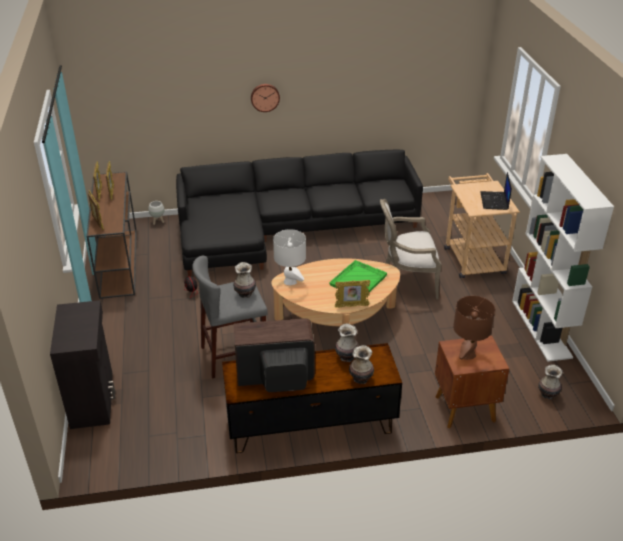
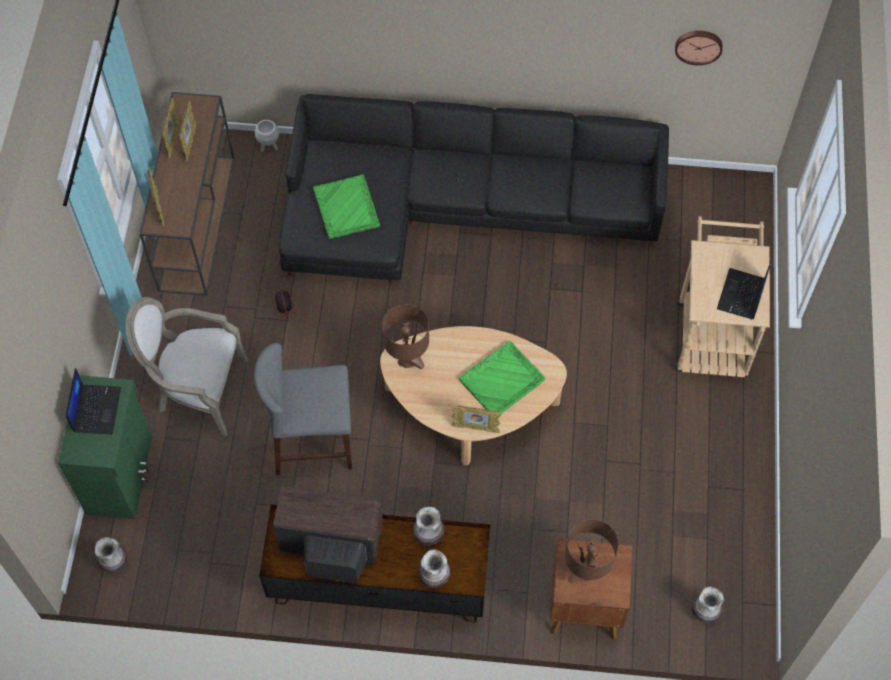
camera: 15 degrees right, 25 degrees up
(75, 319) = (96, 409): none -> laptop
(93, 399) = (121, 474): black cabinet -> green cabinet
(222, 220) = (346, 208): none -> green tray
(245, 294) = (327, 398): vase -> vase (115, 563)
(265, 97) = (442, 25): wall clock -> wall clock (698, 45)
(290, 281) = (407, 360): white table lamp -> brown table lamp
(406, 282) = (593, 359): armchair -> armchair (198, 390)
(542, 329) = (751, 496): white bookcase -> none

